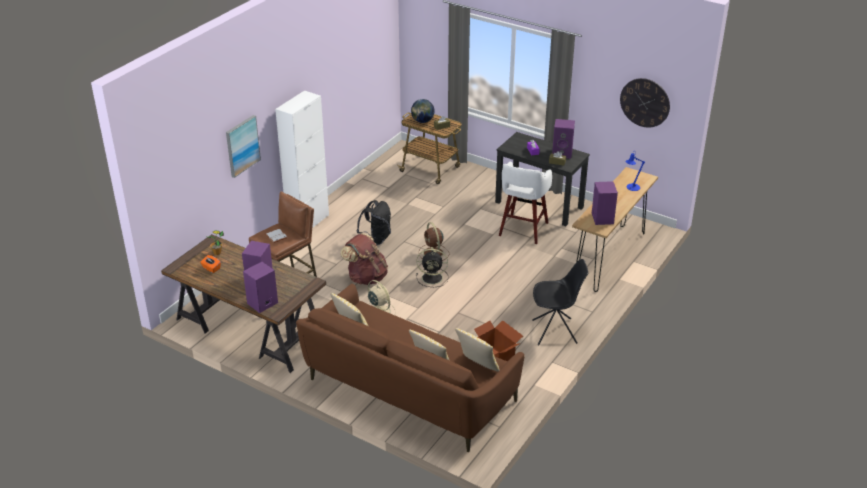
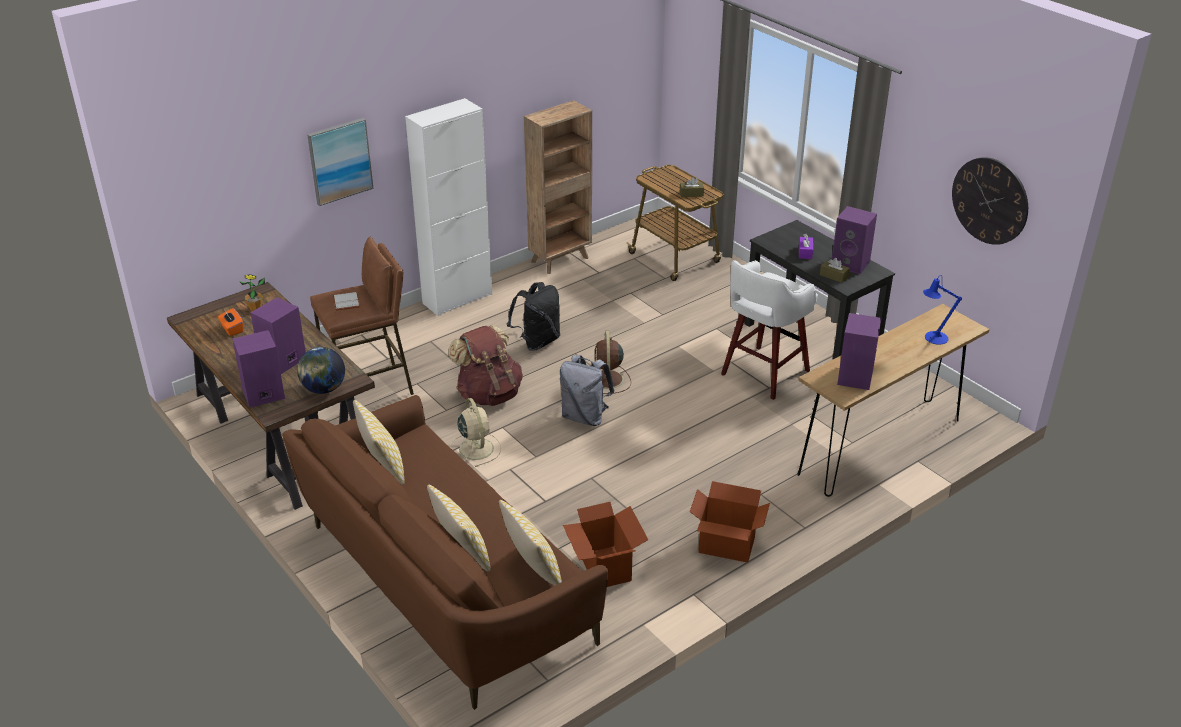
camera: 20 degrees right, 0 degrees up
(359, 184) = (561, 259): none -> brown bookcase
(422, 121) = (667, 182): globe -> globe (324, 389)
(433, 278) = (585, 416): black fan -> grey backpack
(555, 332) = (726, 546): black chair -> cardboard box

